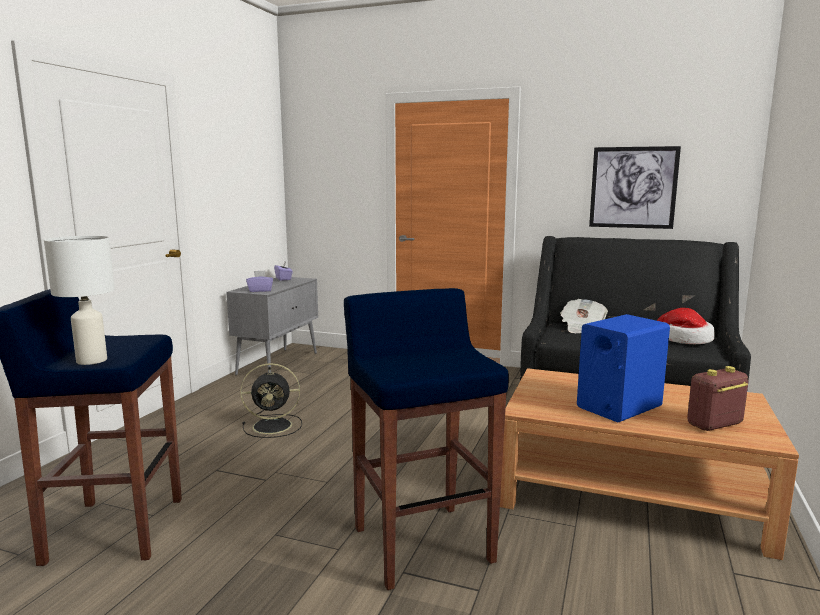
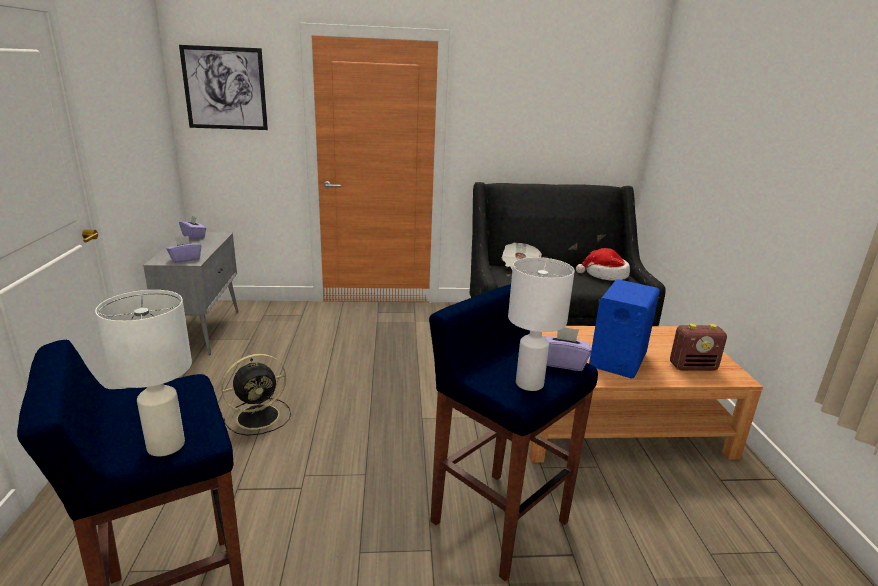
camera: 25 degrees left, 10 degrees up
(416, 368) = (530, 384): none -> white table lamp
(472, 361) = (562, 363): none -> purple tissue box
(633, 187) = (550, 136): picture -> picture (225, 88)
(714, 425) = (693, 367): radio -> radio turned 135 degrees counterclockwise

